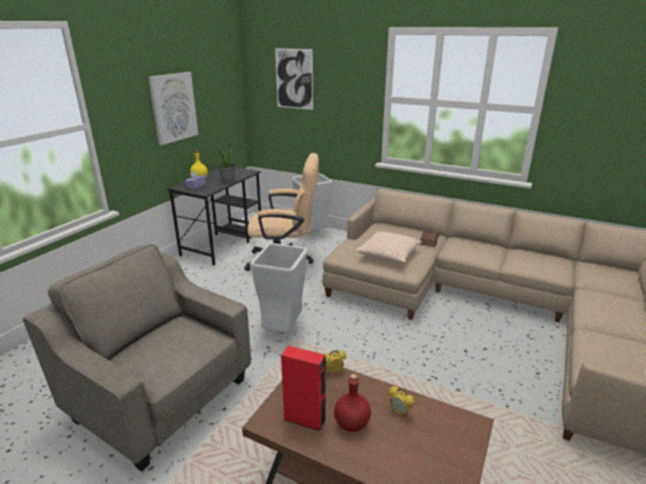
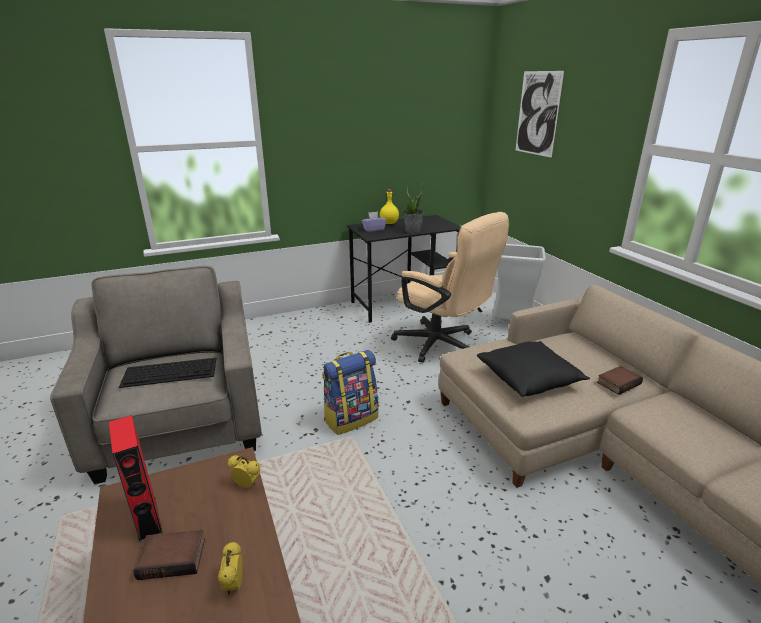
camera: 40 degrees right, 0 degrees up
(170, 342) = (171, 372): none -> keyboard
(173, 107) = (372, 136): picture -> none
(283, 330) = (351, 418): grey trash can -> backpack
(351, 423) = (173, 557): red bottle -> book
(388, 254) = (529, 379): beige pillow -> black pillow

